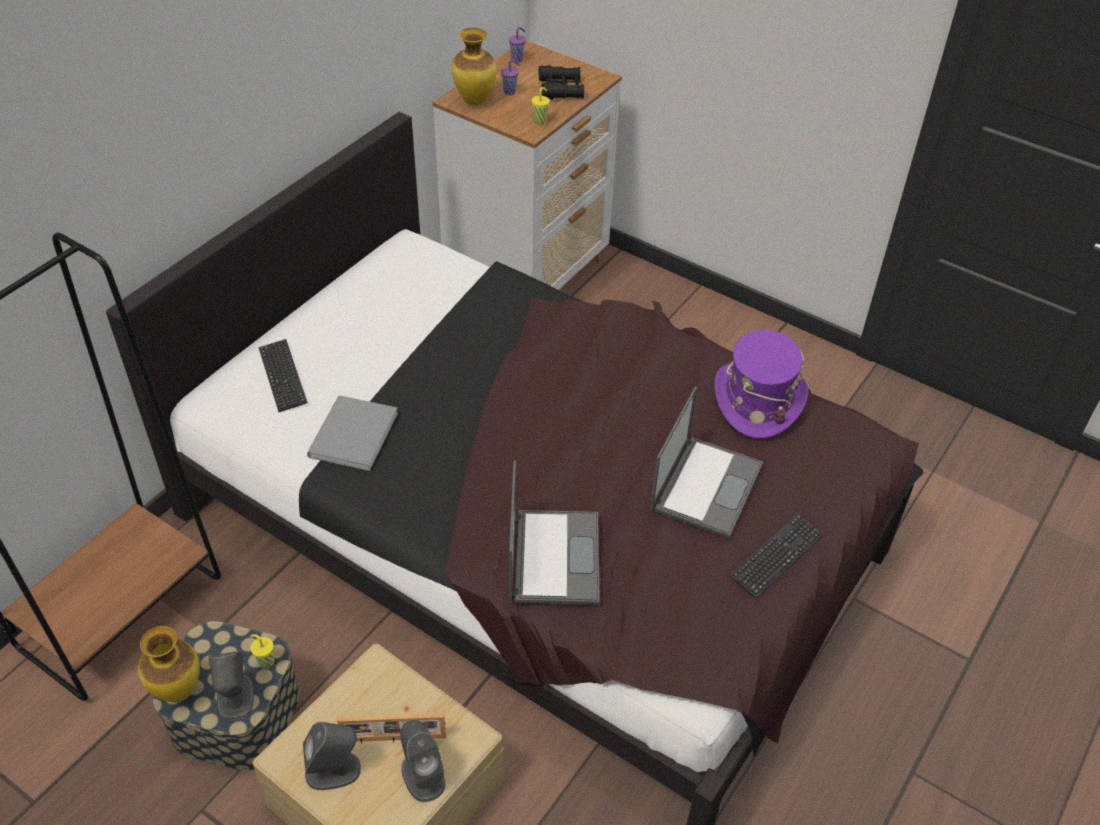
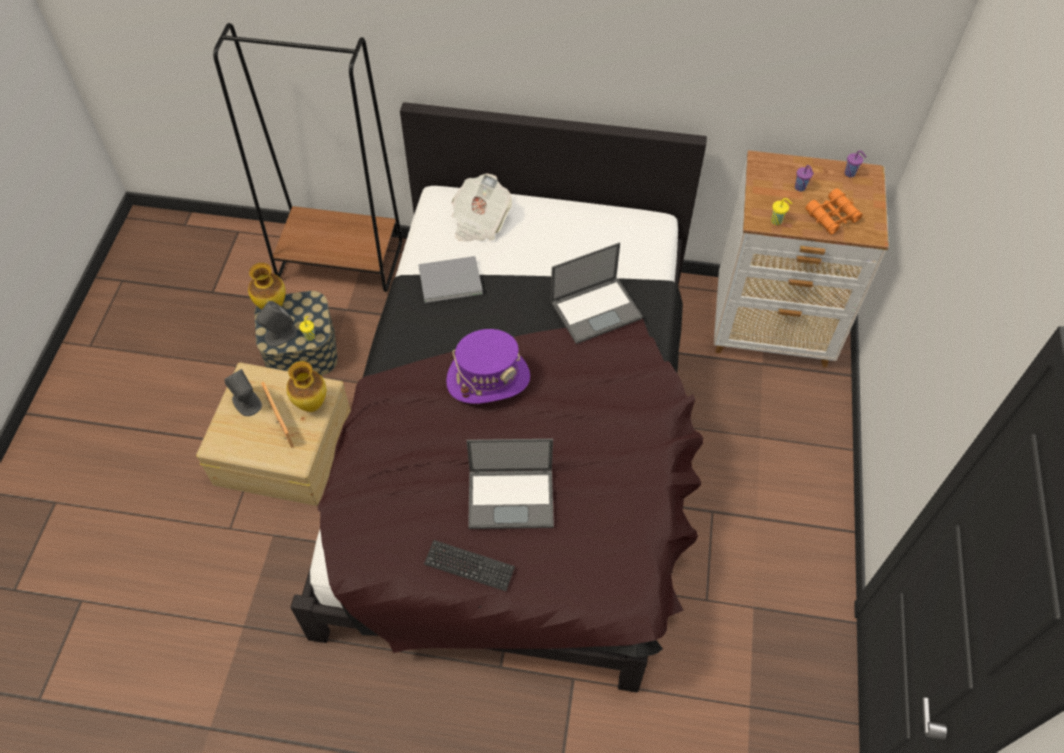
camera: 65 degrees right, 10 degrees up
(282, 376) = (479, 221): keyboard -> newspaper
(422, 775) = (261, 447): grey speaker -> none
(475, 101) = (770, 173): vase -> vase (312, 405)
(554, 556) = (399, 429): laptop -> laptop (597, 309)
(561, 89) = (832, 216): black binoculars -> orange binoculars
(757, 400) = (622, 503): purple hat -> purple hat (488, 378)

